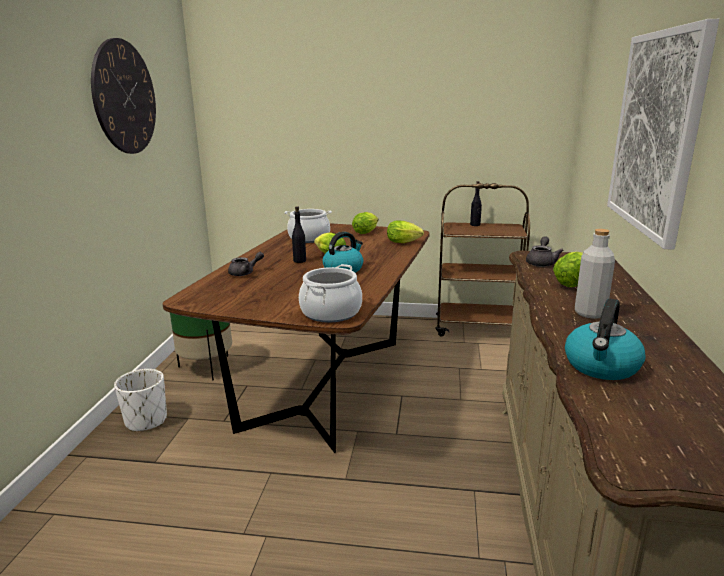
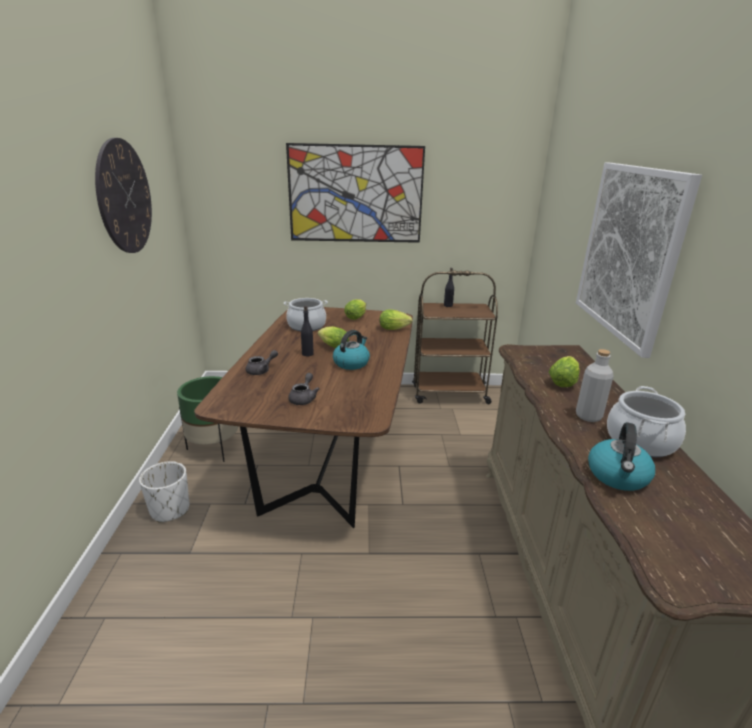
camera: 10 degrees left, 5 degrees up
(331, 312) = (358, 415): cooking pot -> cooking pot (640, 441)
(371, 102) = (355, 194): none -> picture
(541, 262) = (530, 358): grey teapot -> grey teapot (304, 398)

